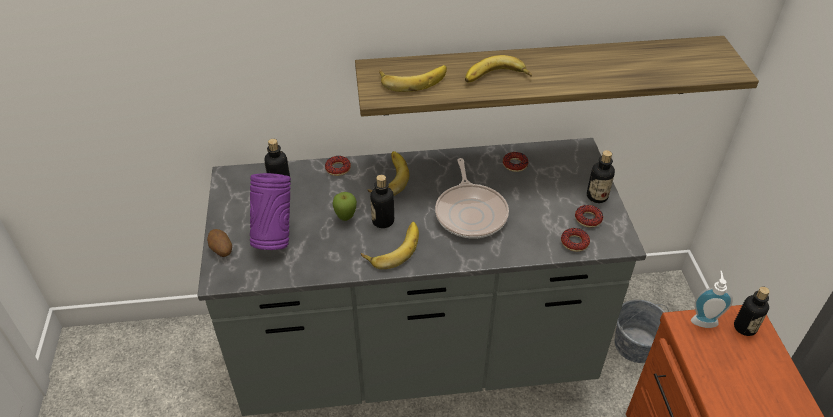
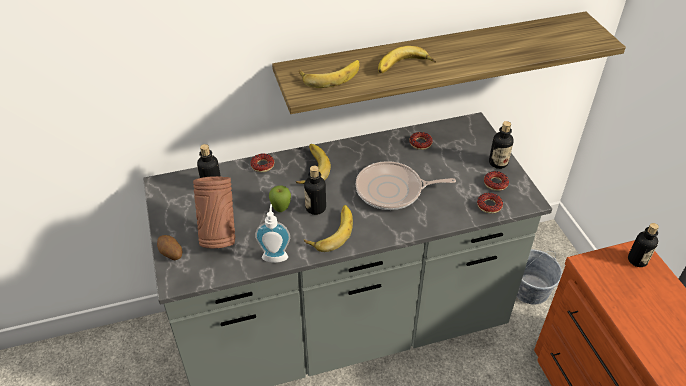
camera: 10 degrees left, 0 degrees up
(275, 237) = (219, 236): purple vase -> brown vase
(471, 213) = (392, 190): frying pan -> frying pan turned 105 degrees clockwise
(703, 320) = (602, 258): soap dispenser -> soap dispenser (275, 255)

